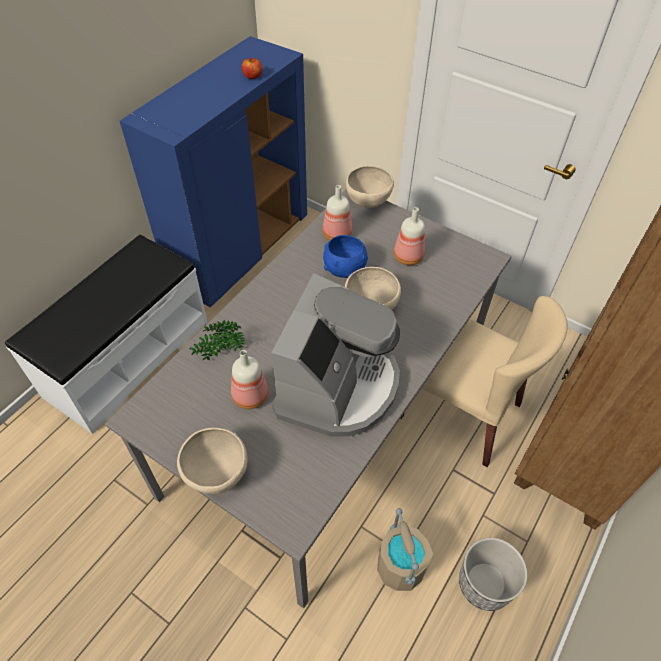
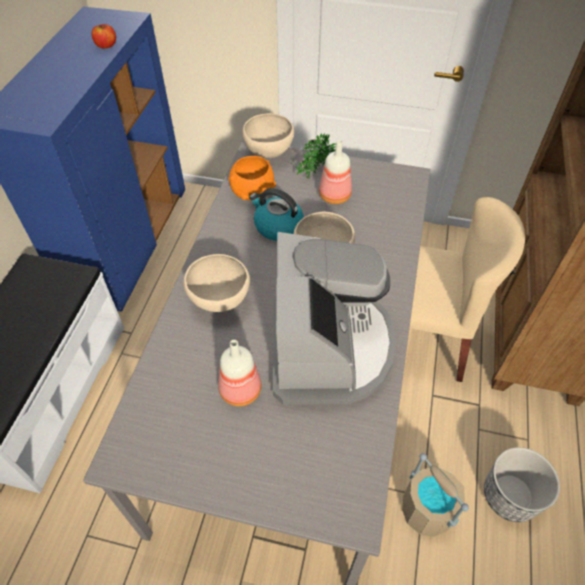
camera: 20 degrees left, 0 degrees up
(217, 475) = (243, 492): beige bowl -> beige bowl (220, 301)
(220, 353) = (185, 354): potted plant -> potted plant (313, 172)
(336, 234) = (252, 192): bottle -> orange bowl
(344, 270) = (277, 226): blue bowl -> kettle

